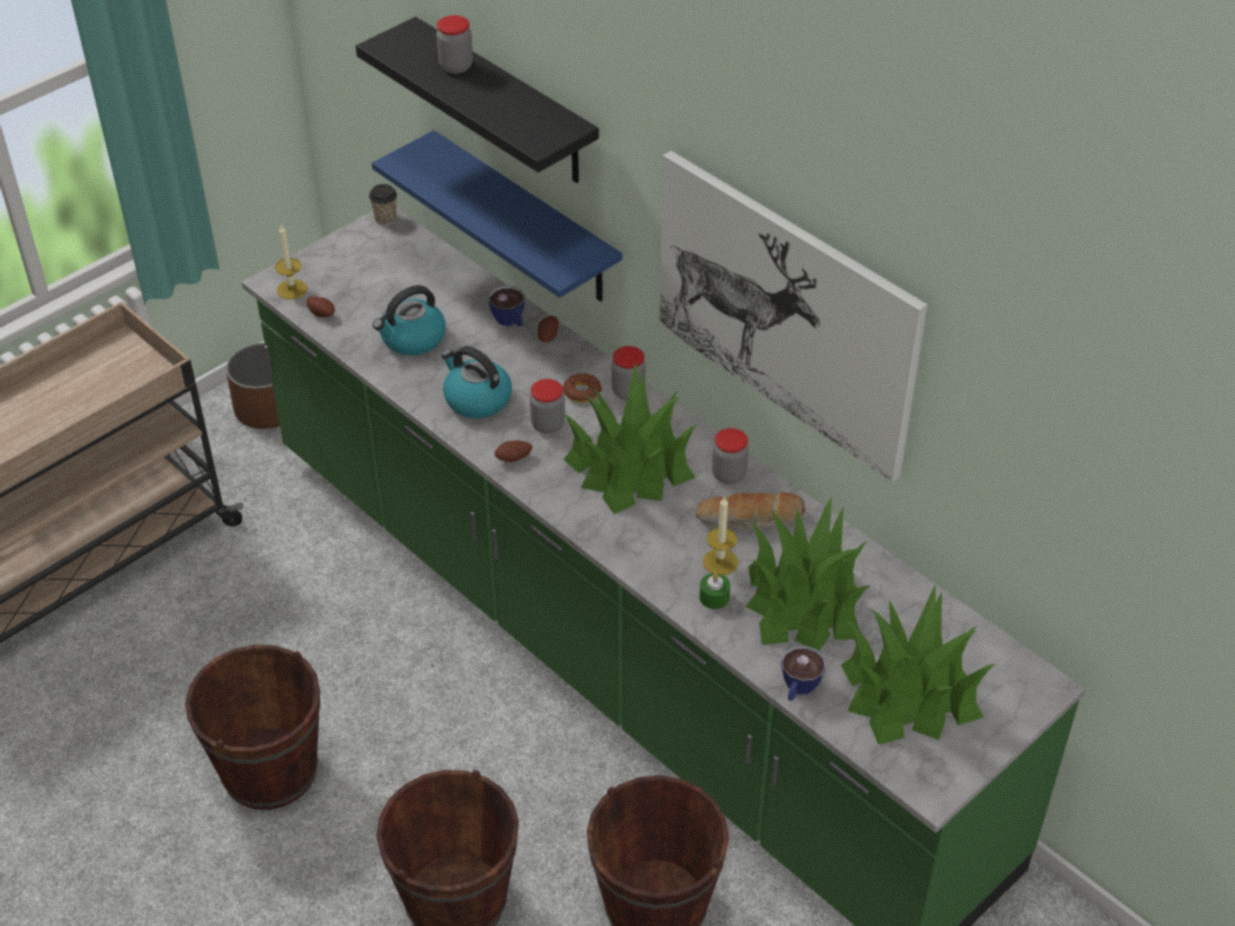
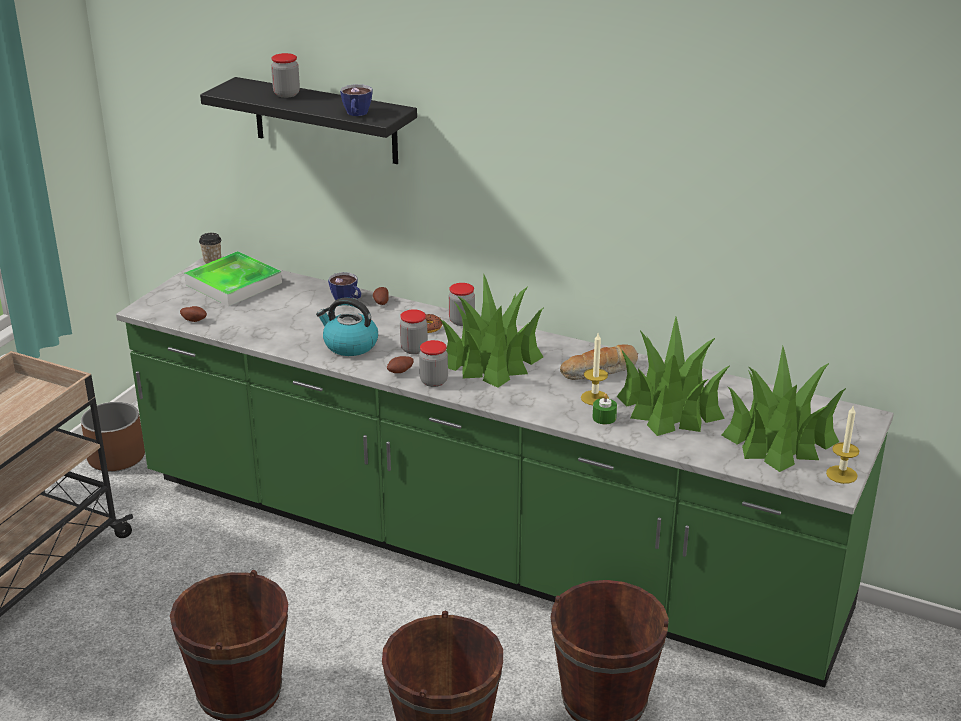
camera: 20 degrees left, 15 degrees down
(292, 289) = (161, 311): candle -> candle (841, 474)
(393, 263) = (233, 284): none -> tray
(412, 339) = (277, 322): kettle -> none
(525, 219) = (346, 218): blue shelf -> none
(729, 475) = (567, 351): jar -> jar (433, 381)
(785, 313) = (598, 201): picture -> none
(798, 689) = (701, 454): cup -> cup (356, 114)

